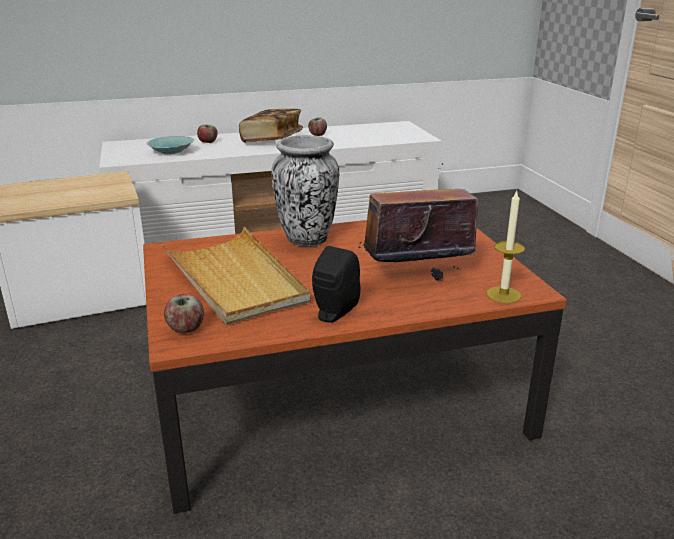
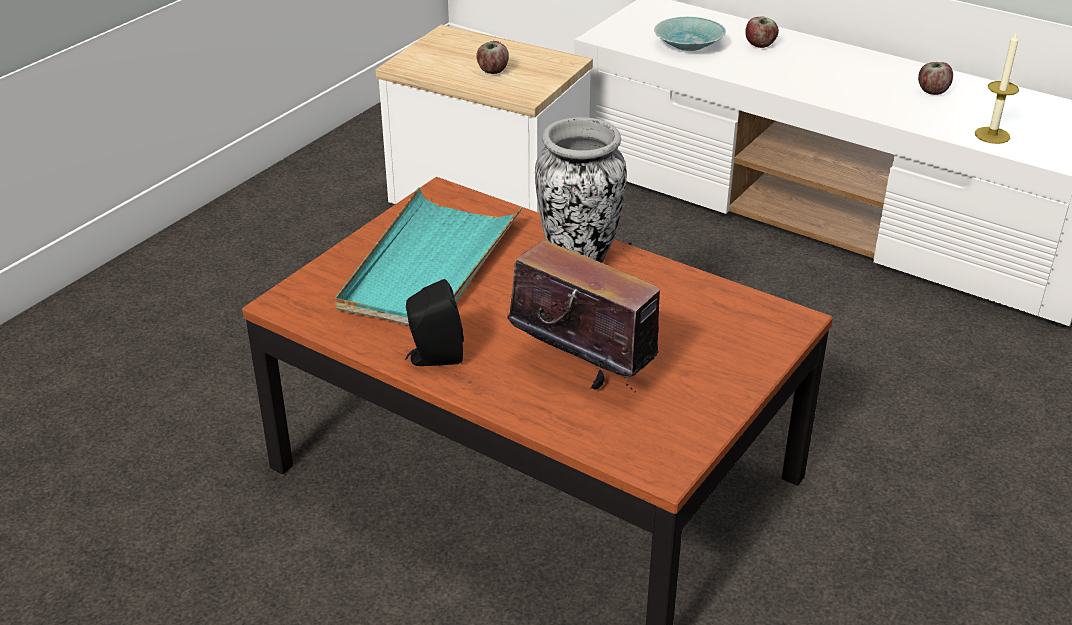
camera: 50 degrees right, 10 degrees up
(185, 329) = (308, 294): apple -> apple (492, 71)
(234, 279) = (429, 266): beige tray -> turquoise tray
(272, 139) = (850, 74): book -> none
(503, 295) = (621, 450): candle -> candle (992, 135)

